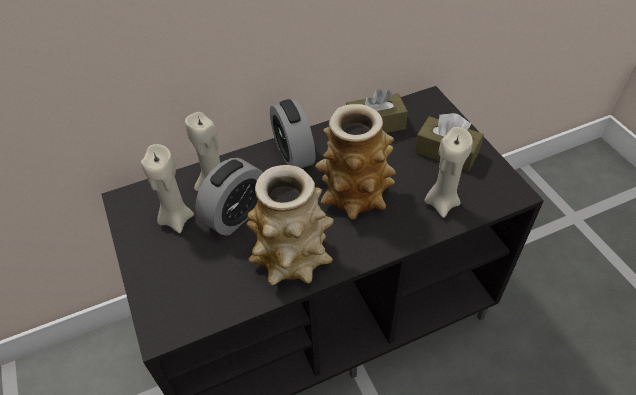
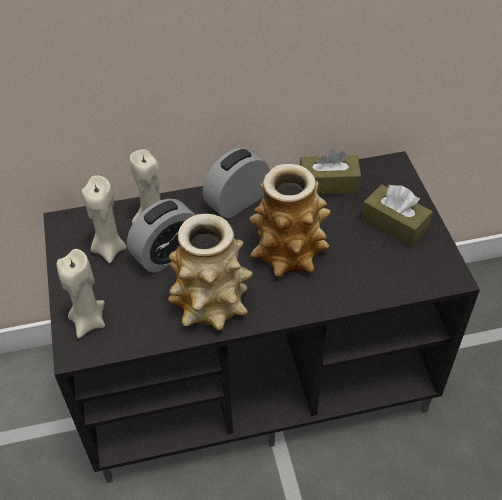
camera: 10 degrees right, 0 degrees up
(293, 154) = (237, 202): alarm clock -> alarm clock turned 60 degrees clockwise
(441, 202) = (373, 275): beige candle -> beige candle (89, 321)

